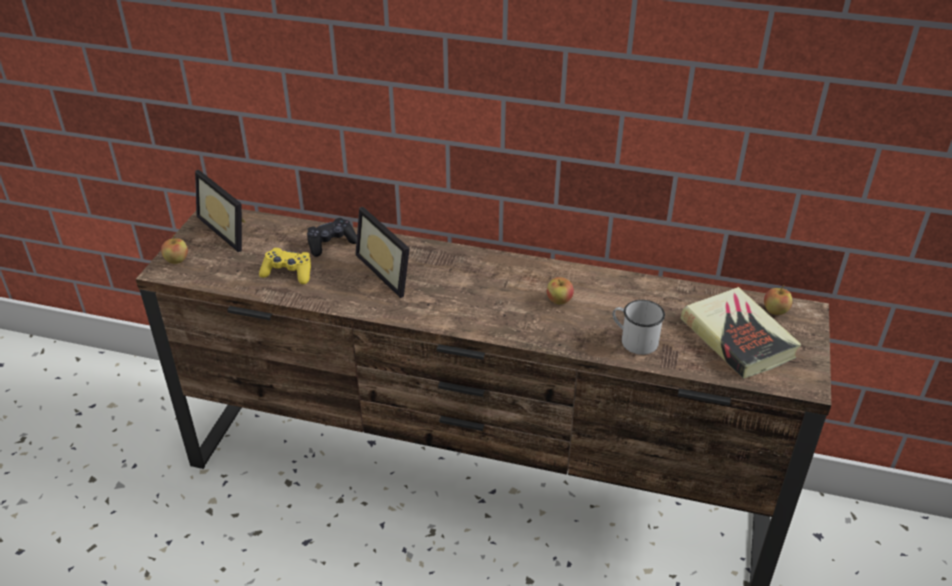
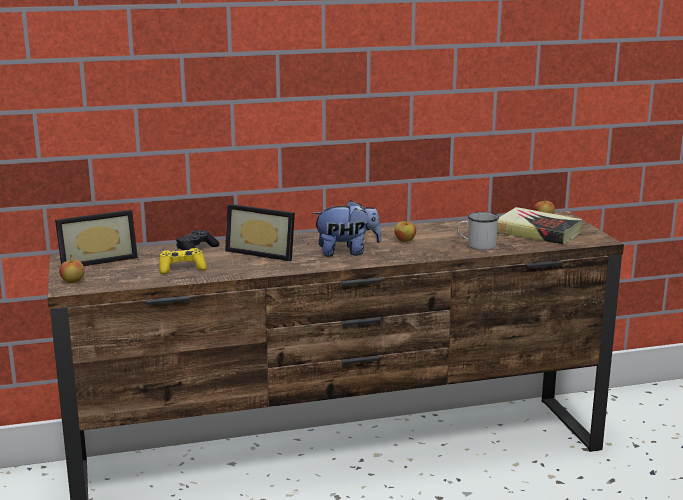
camera: 30 degrees left, 20 degrees down
(230, 229) = (97, 259): picture frame -> picture frame turned 45 degrees counterclockwise
(475, 301) = (347, 252): none -> plush toy

